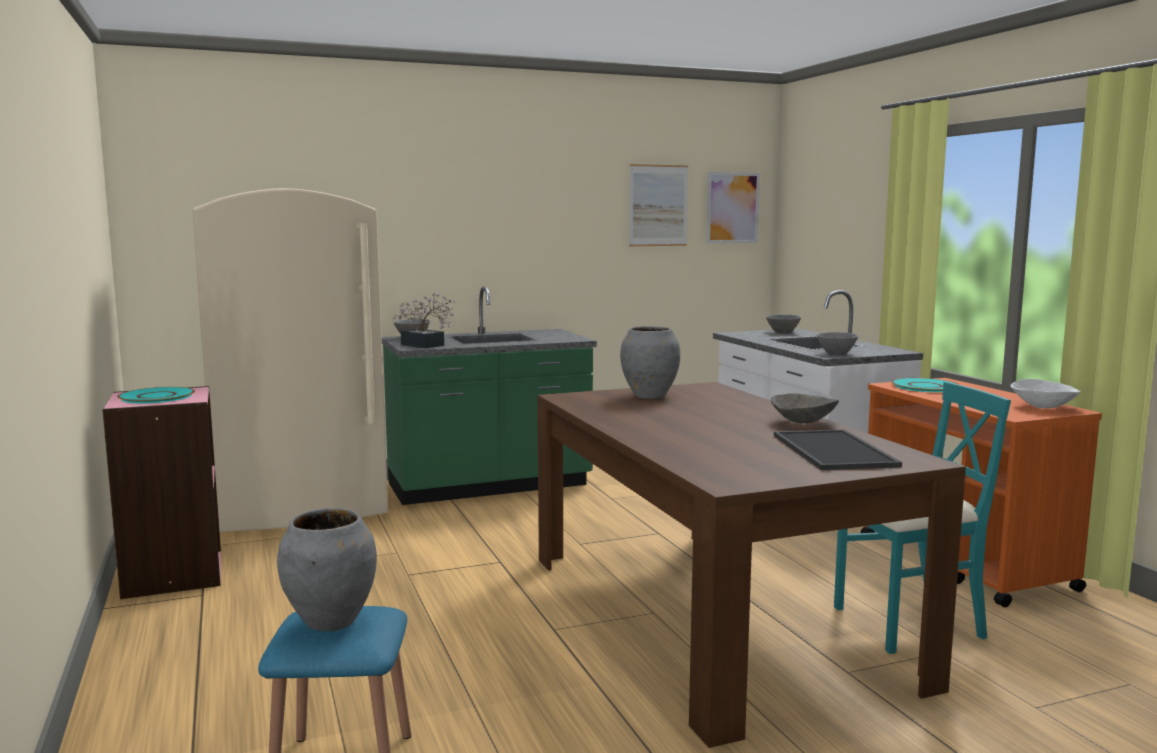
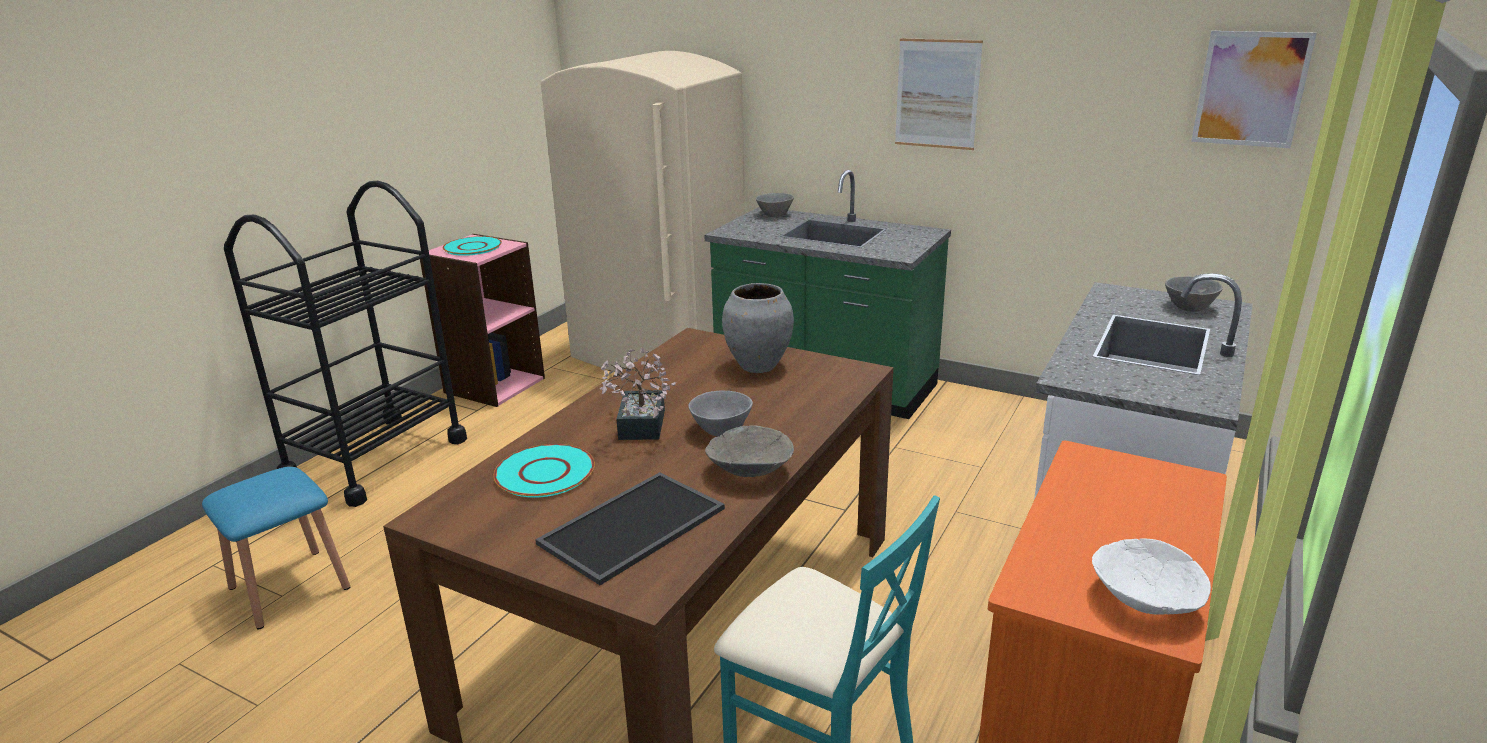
camera: 50 degrees right, 15 degrees up
(174, 663) = (376, 458): none -> black cart
(332, 621) = (258, 487): grey vase -> none
(425, 345) = (744, 231): potted plant -> potted plant (640, 428)
(658, 205) = (1115, 80): picture -> picture (937, 94)
(835, 353) = (1092, 376): grey bowl -> grey bowl (721, 429)
(924, 386) = (1117, 479): turquoise plate -> turquoise plate (544, 472)

